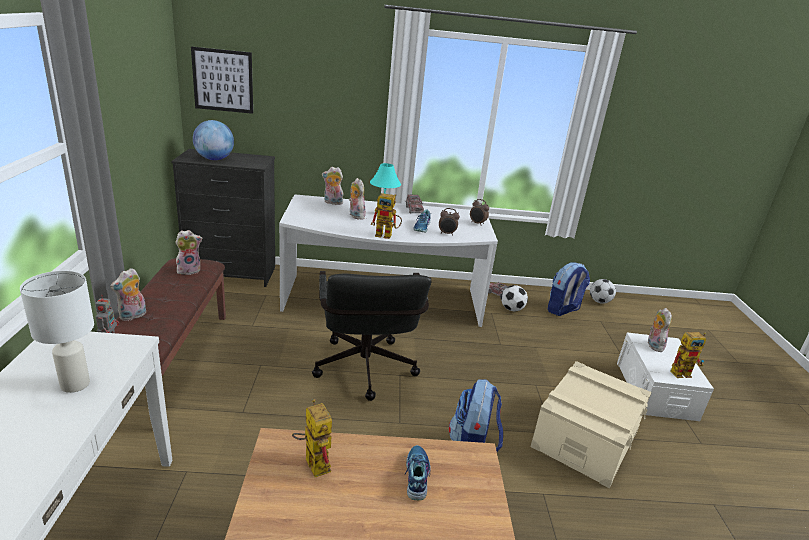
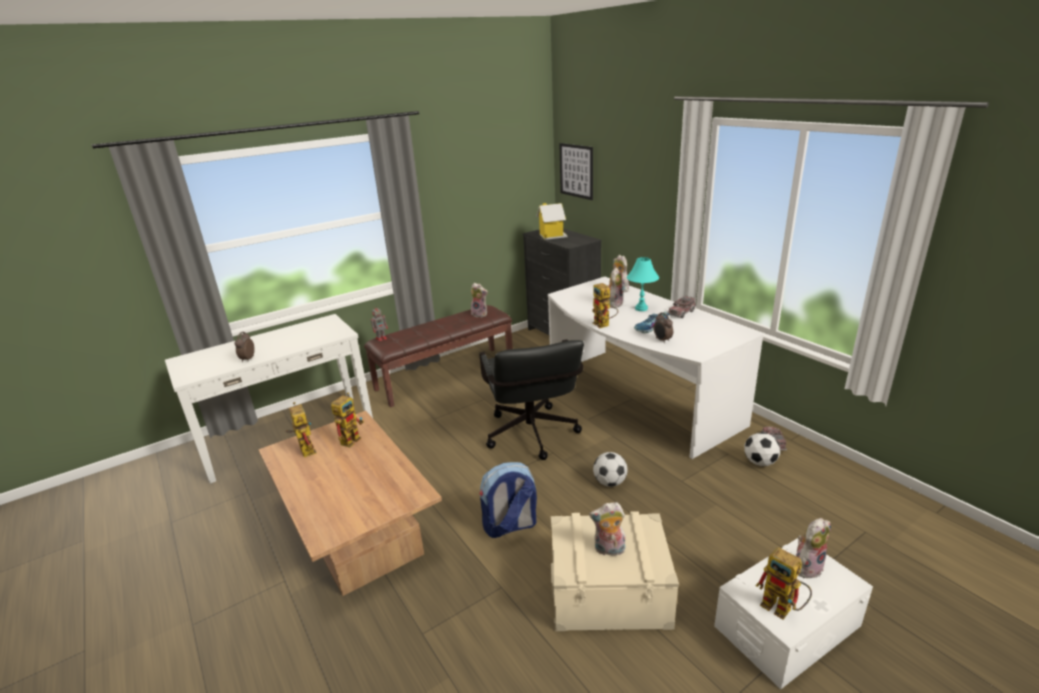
camera: 60 degrees right, 0 degrees up
(76, 384) = (299, 340): white table lamp -> none
(133, 316) = (412, 329): plush toy -> plush toy (609, 550)
(214, 159) = (551, 236): globe -> toy house
(283, 514) = (305, 449): none -> toy robot
(365, 373) = (533, 437): black office chair -> black office chair turned 60 degrees counterclockwise
(416, 476) = (373, 477): shoe -> none
(477, 223) = (719, 342): alarm clock -> alarm clock (247, 359)
(563, 310) = (831, 495): backpack -> none
(599, 301) = (915, 516): football -> football (610, 482)

